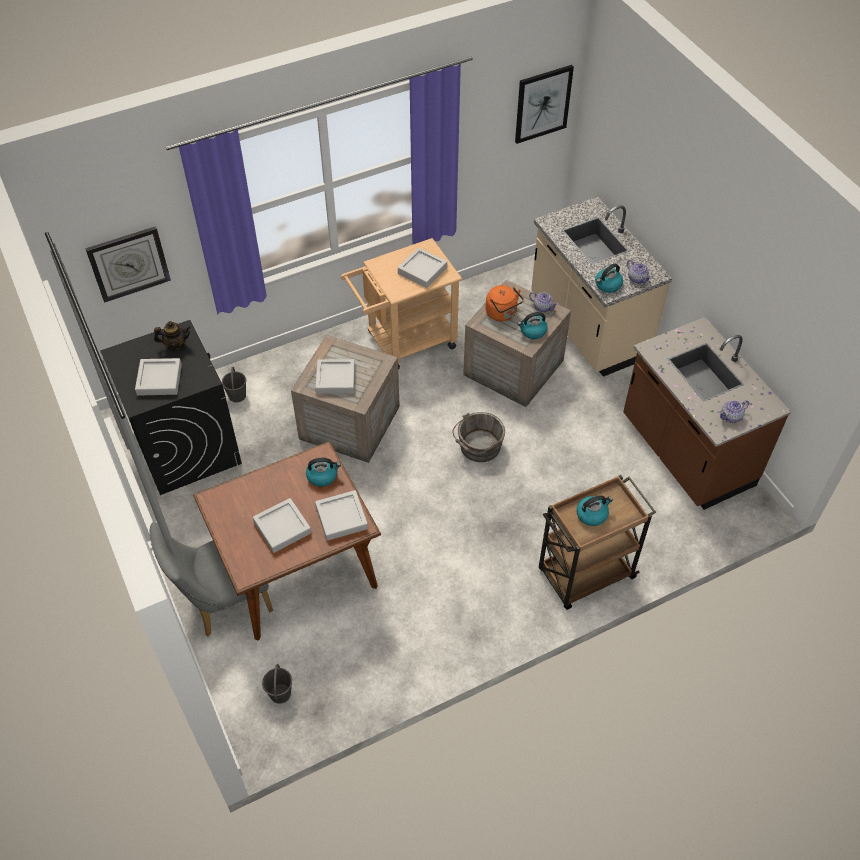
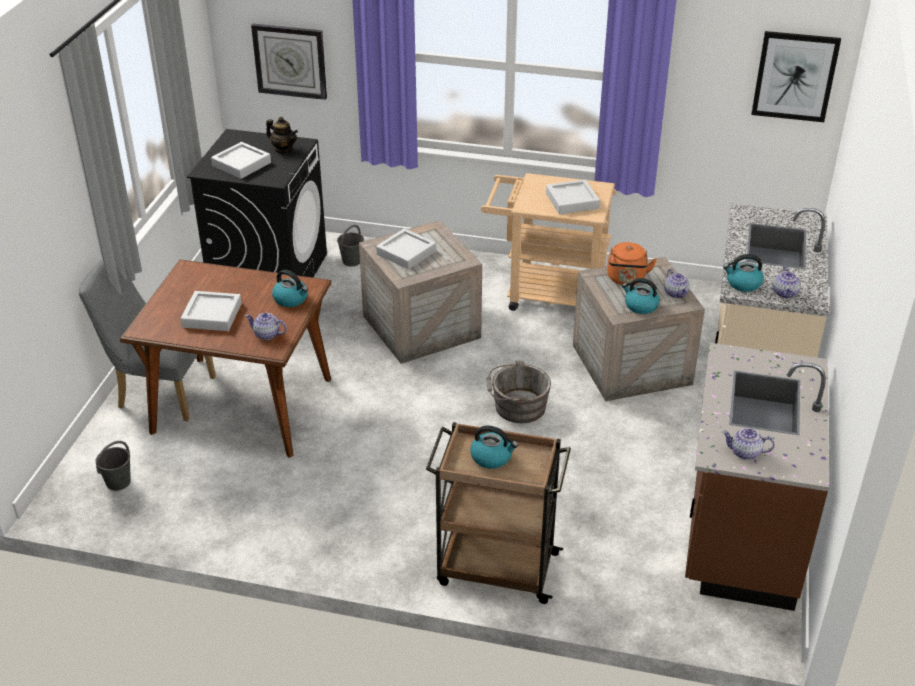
camera: 40 degrees right, 15 degrees down
(341, 518) = (266, 335): grey tray -> teapot

